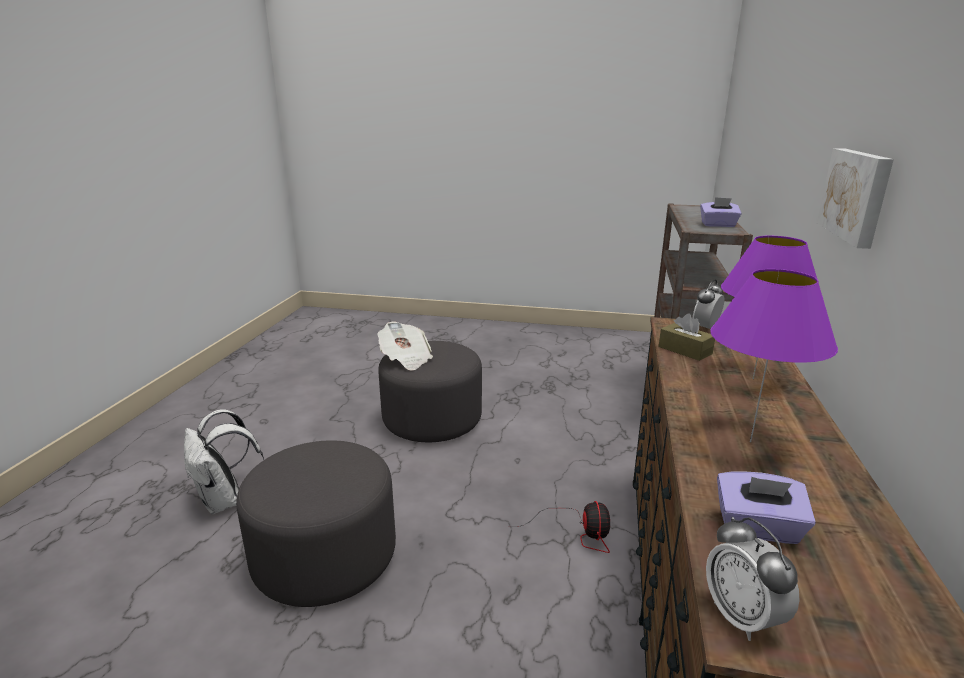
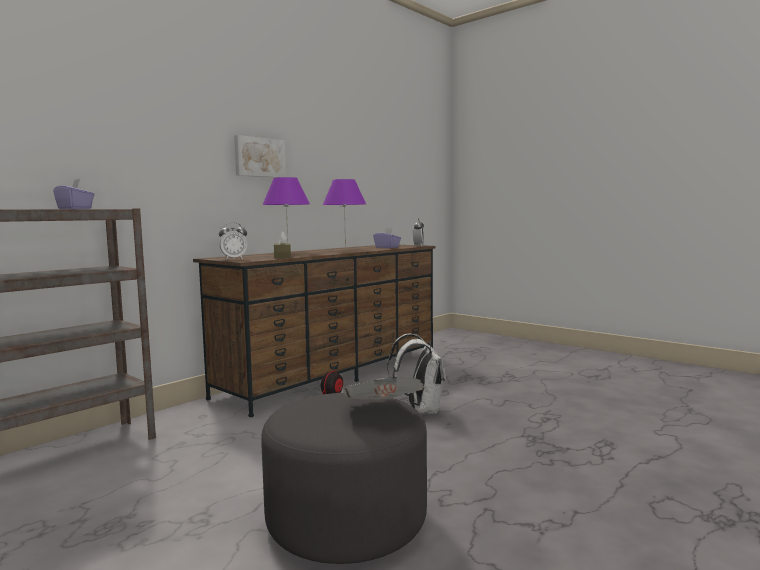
camera: 150 degrees left, 15 degrees down
(225, 501) = (640, 489): white backpack -> white backpack (420, 410)
(325, 557) = (525, 432): grey ottoman -> none

